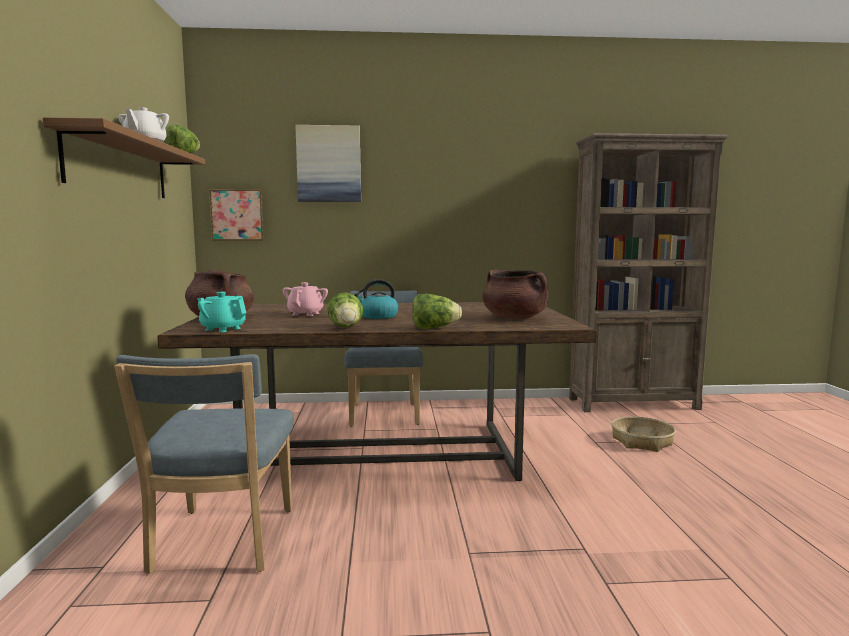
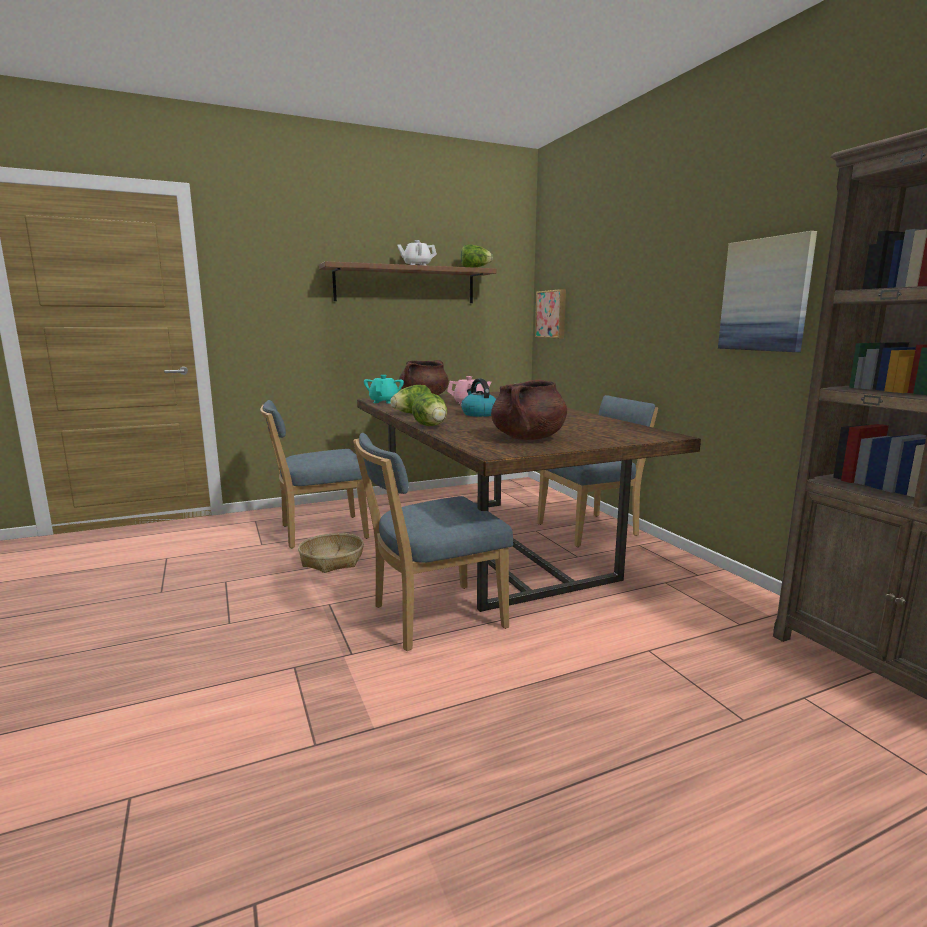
camera: 70 degrees right, 5 degrees up
(329, 164) = (607, 257): picture -> picture (765, 295)
(525, 502) = (432, 618): none -> blue chair
(642, 441) = (700, 690): basket -> basket (332, 561)

